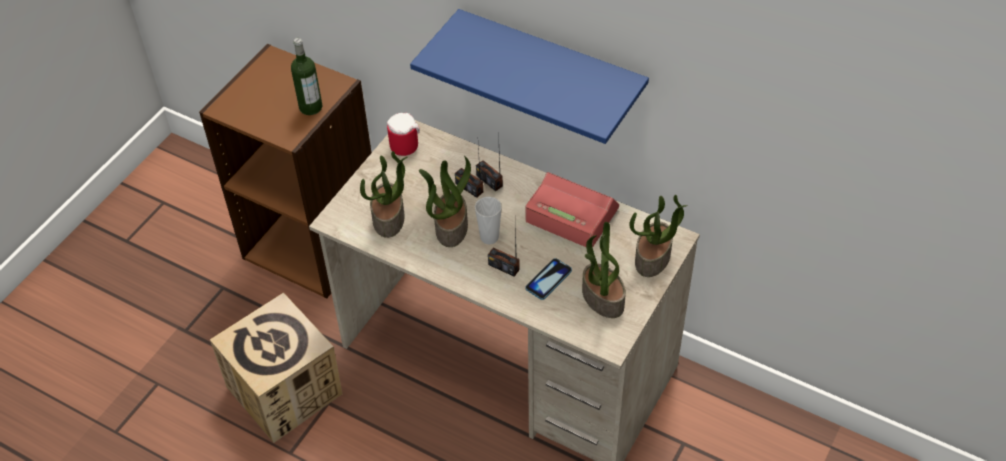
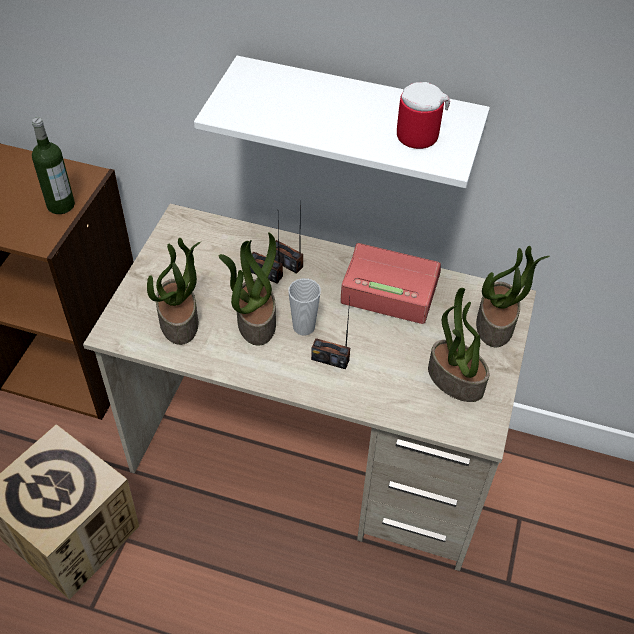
camera: 15 degrees left, 0 degrees up
(405, 143) = (179, 233): mug -> mug (416, 132)
(548, 280) = (386, 367): phone -> none
(550, 71) = (357, 120): blue shelf -> white shelf

